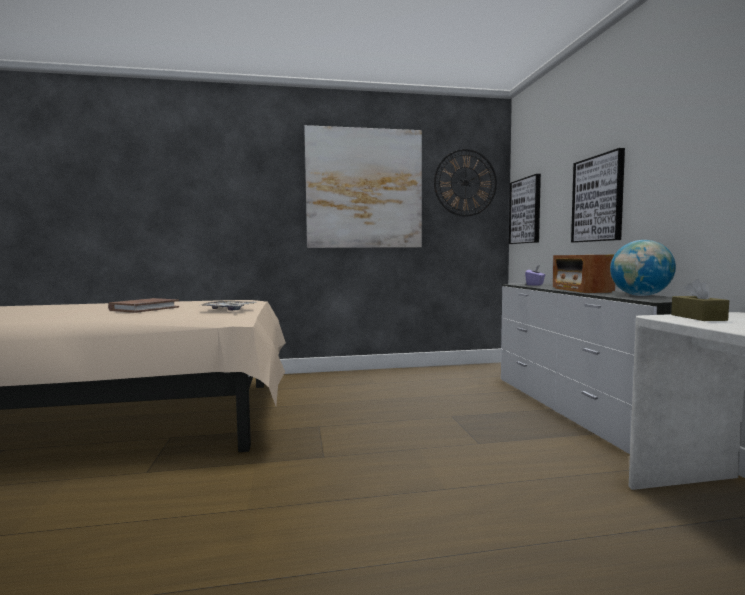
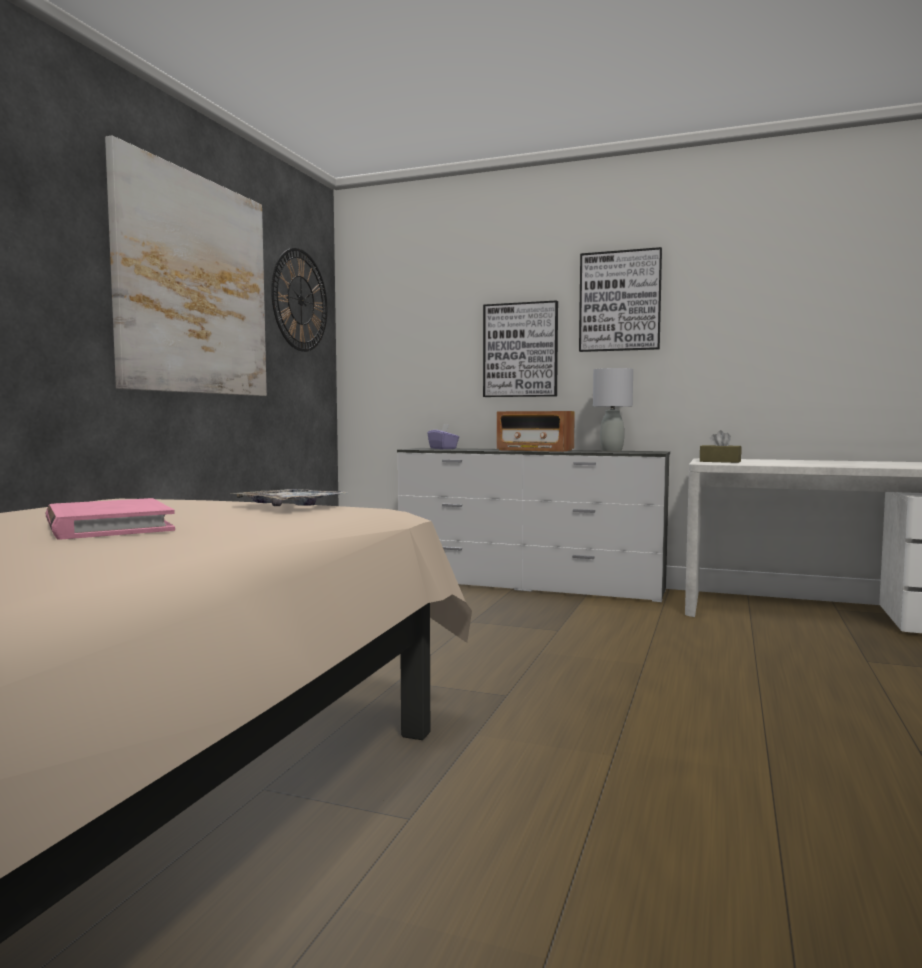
camera: 60 degrees left, 0 degrees up
(144, 308) = (108, 526): brown book -> pink book
(525, 211) = (379, 352): picture -> picture (620, 301)
(640, 295) = (612, 451): globe -> grey table lamp

